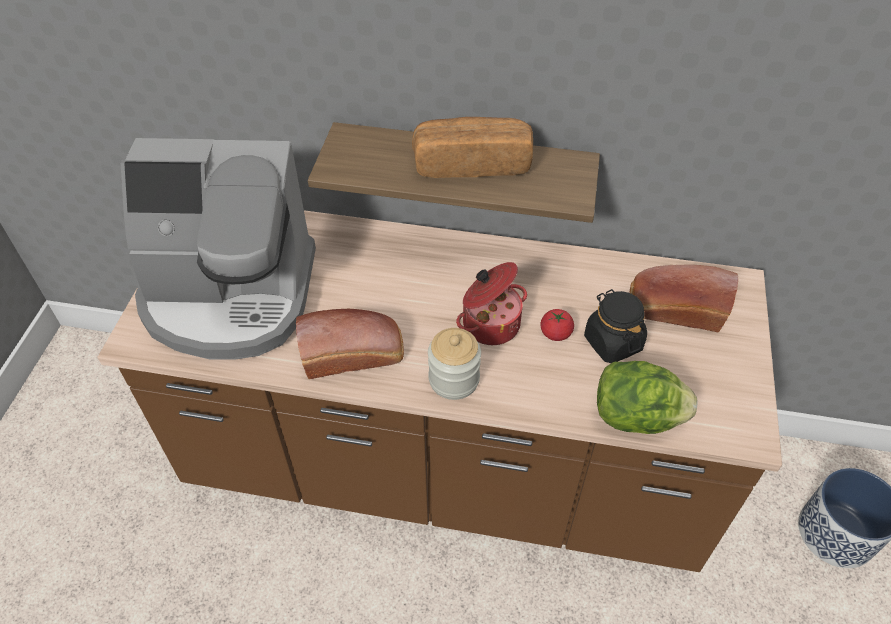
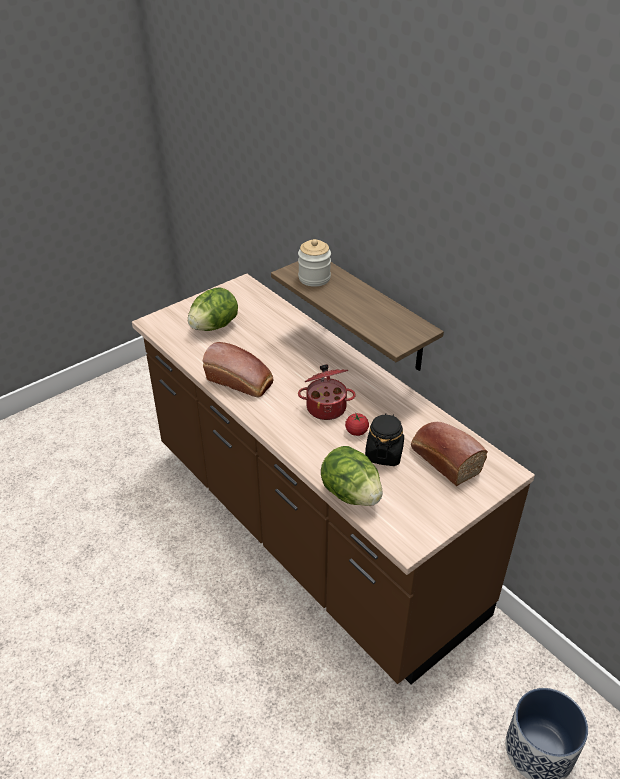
camera: 40 degrees right, 10 degrees down
(230, 296) = (214, 326): coffee machine -> lettuce
(454, 379) = (276, 420): jar -> jar (314, 278)
(472, 164) = (362, 303): bread -> none

